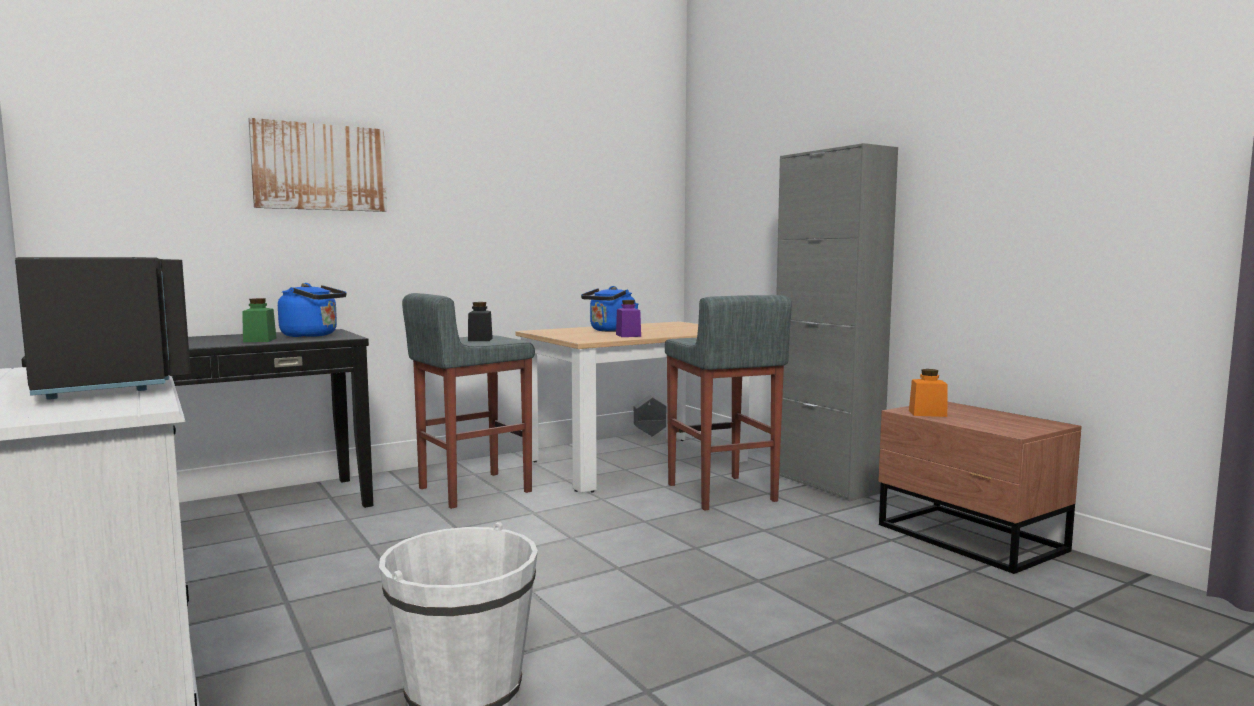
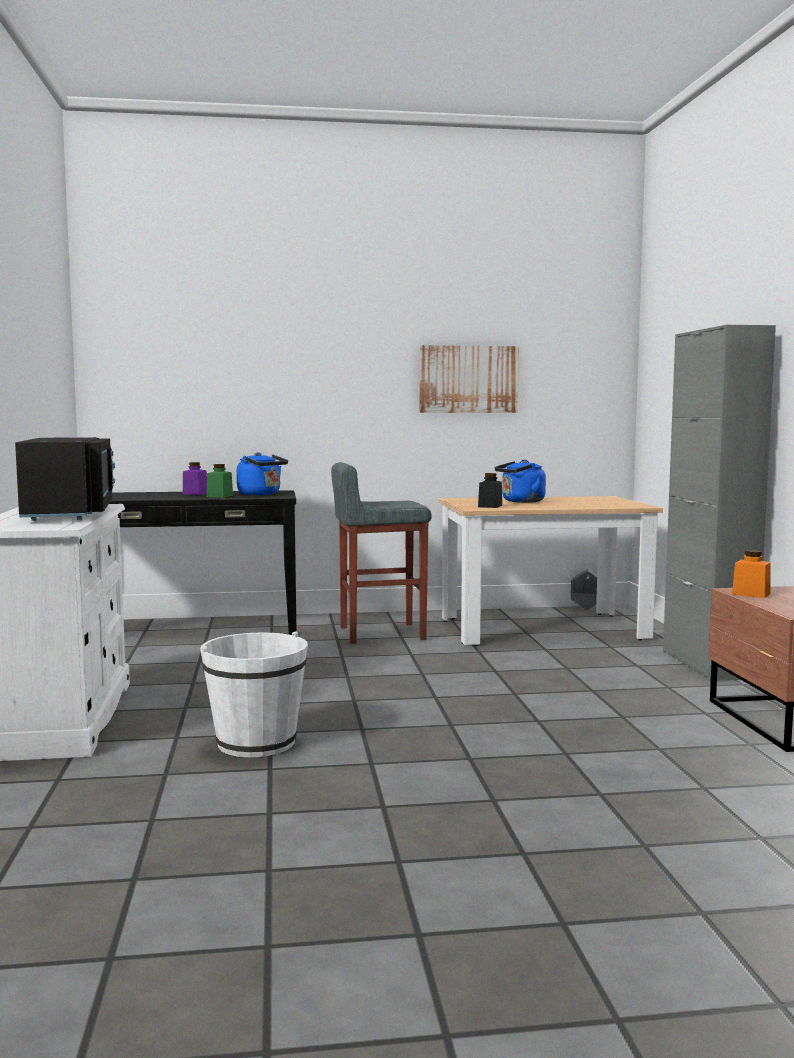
camera: 25 degrees right, 0 degrees up
(320, 167) = (282, 358): picture -> picture (468, 379)
(480, 339) = (390, 503): black jar -> black jar (490, 506)
(628, 335) = (524, 506): purple jar -> purple jar (195, 493)
(720, 493) = (590, 660): grey stool -> none

